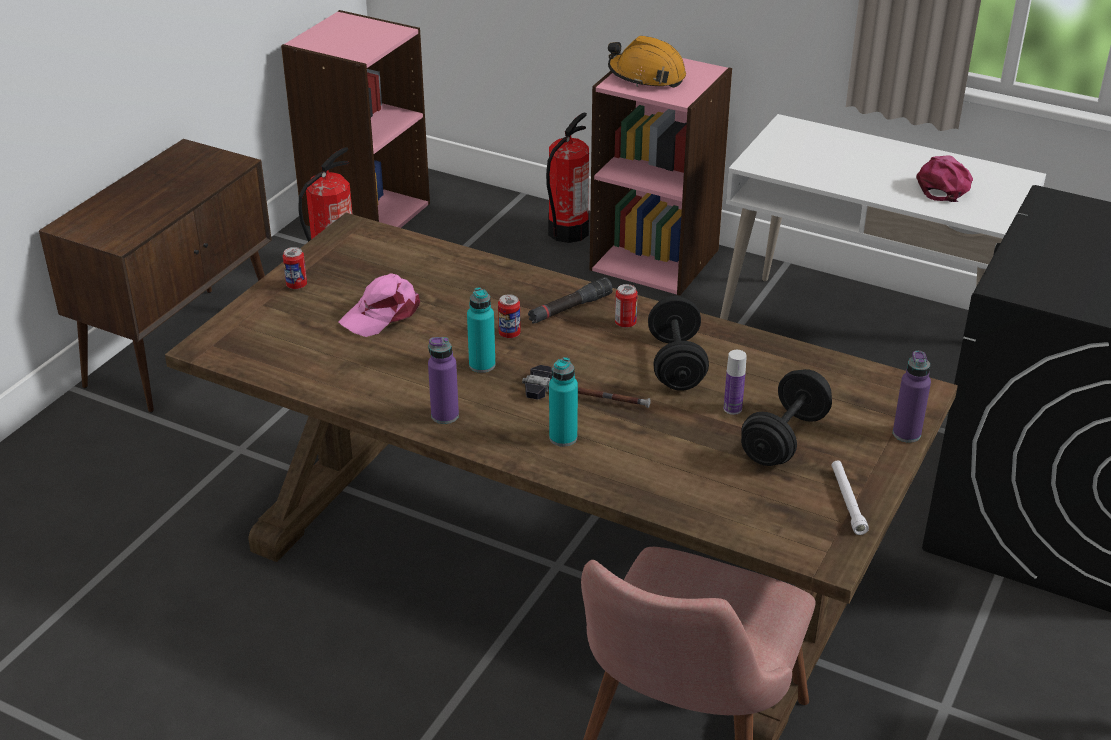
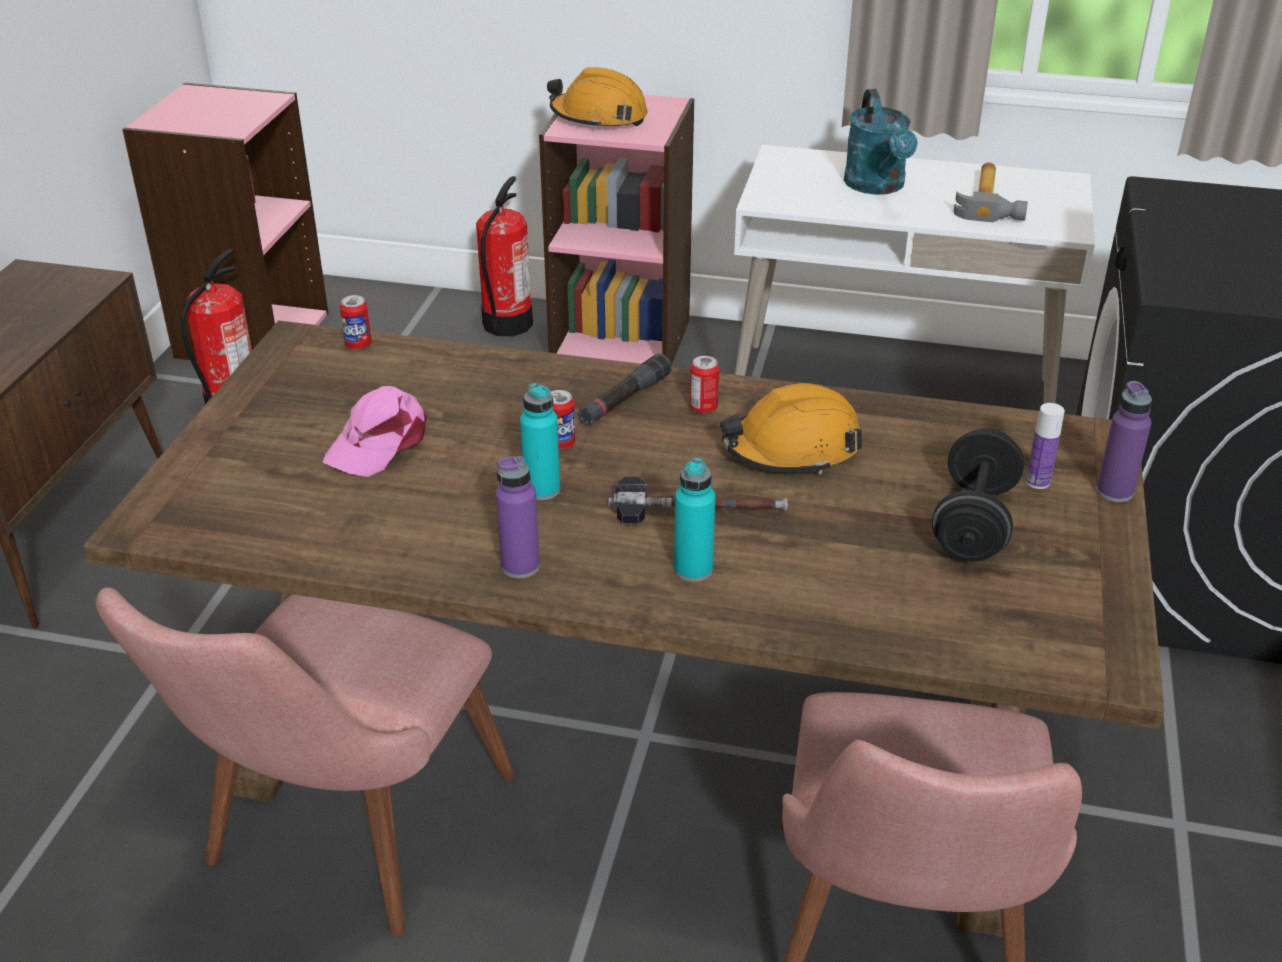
camera: 15 degrees left, 0 degrees up
(296, 285) = (245, 422): can -> can (358, 345)
(315, 599) = (341, 845): none -> pink chair
(676, 364) = (791, 449): black dumbbell -> orange hard hat
(732, 409) = (890, 495): bottle -> bottle (1037, 482)
(847, 501) = (1093, 590): white flashlight -> none
(855, 163) = (878, 187): none -> turquoise watering can
(945, 185) = (990, 199): pink cap -> hammer

